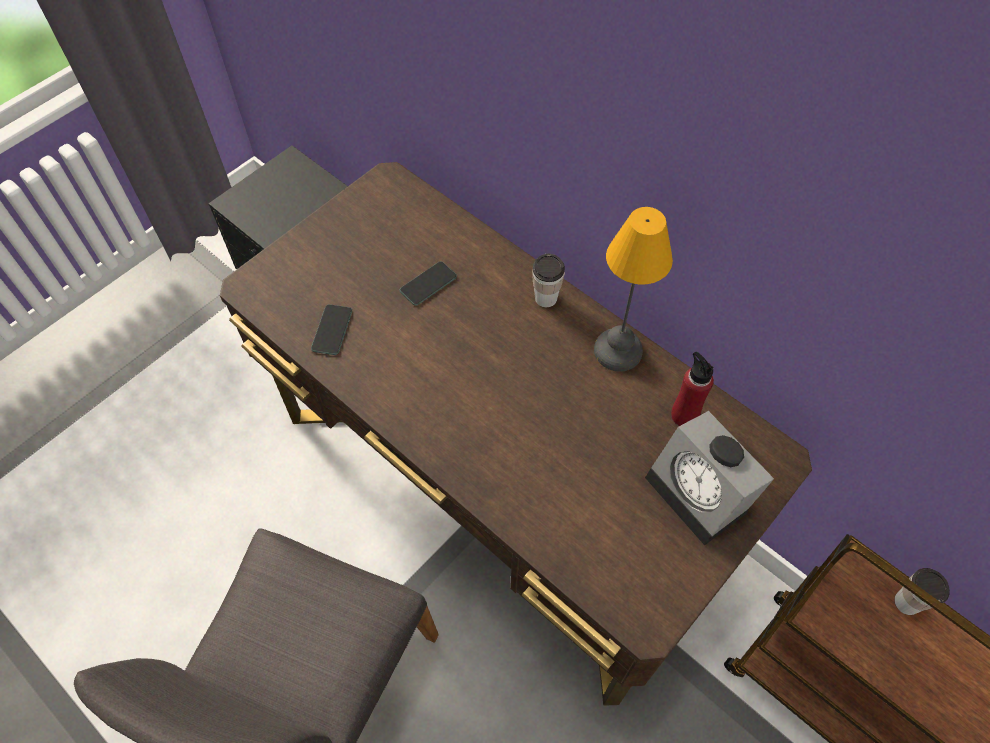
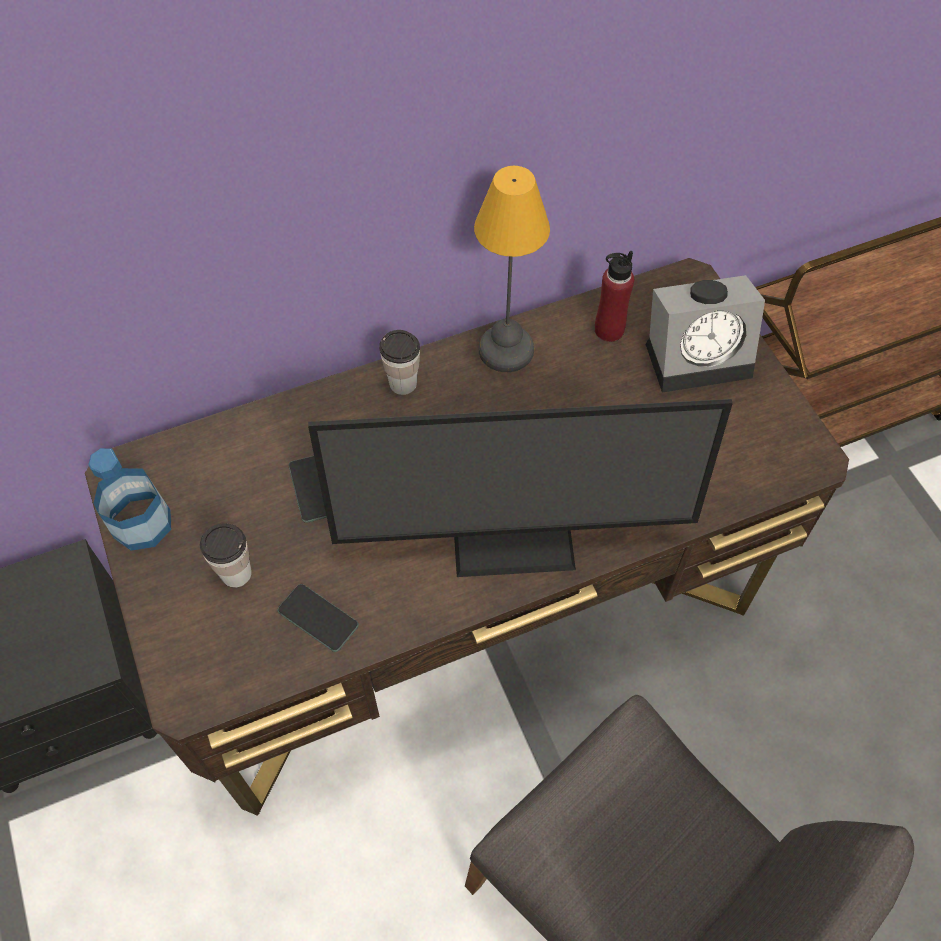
camera: 65 degrees left, 0 degrees up
(356, 208) = (142, 524): none -> bottle
(460, 416) = (511, 525): none -> monitor
(907, 602) = (823, 284): cup -> cup (236, 573)

